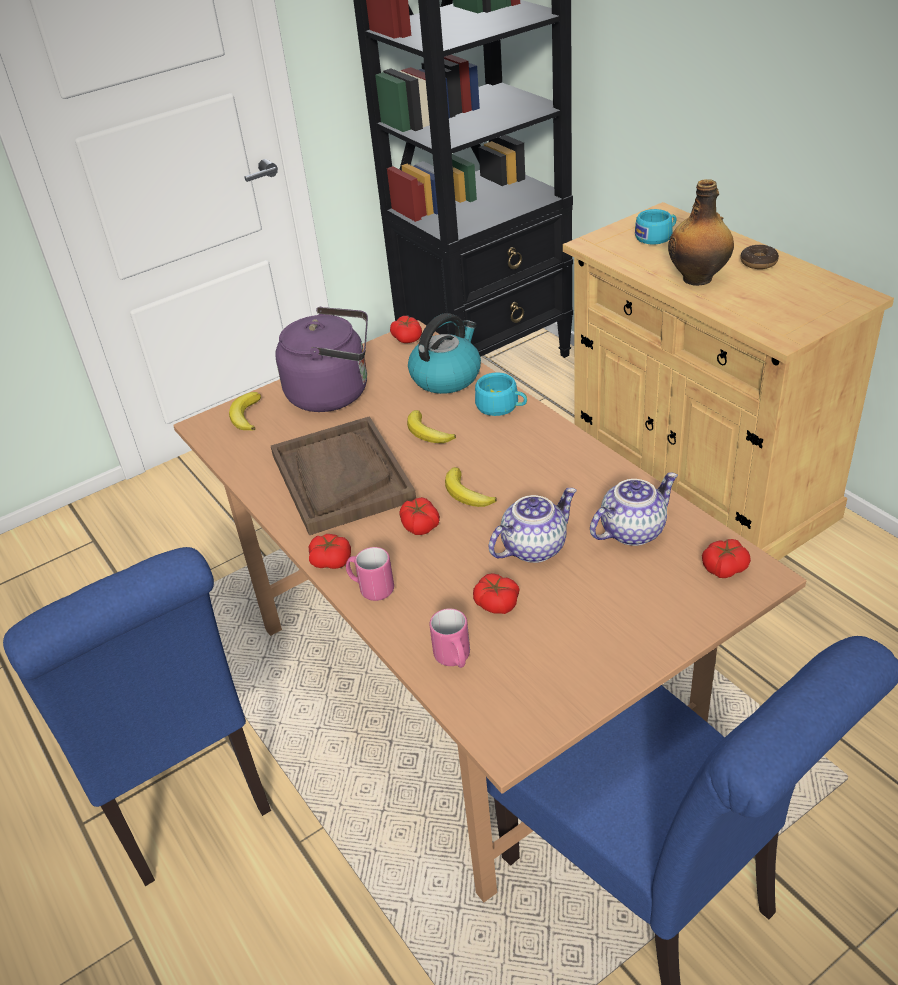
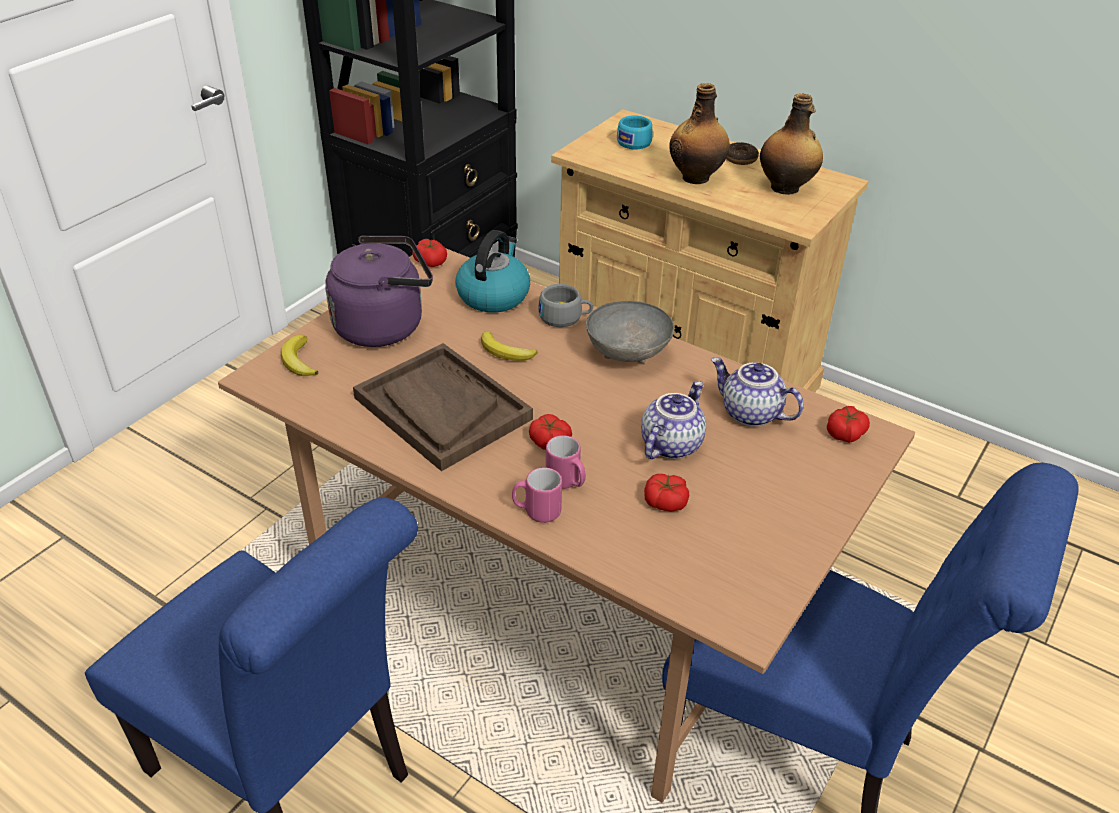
camera: 25 degrees left, 0 degrees up
(331, 560) = (479, 492): tomato -> none
(454, 659) = (656, 561): pink mug -> pink mug (567, 482)
(466, 493) = (578, 404): banana -> none
(502, 407) = (565, 317): turquoise cup -> grey cup
(540, 452) = (626, 355): none -> grey bowl
(632, 530) = (749, 414): teapot -> teapot turned 90 degrees counterclockwise
(791, 298) = (786, 188): none -> bottle

